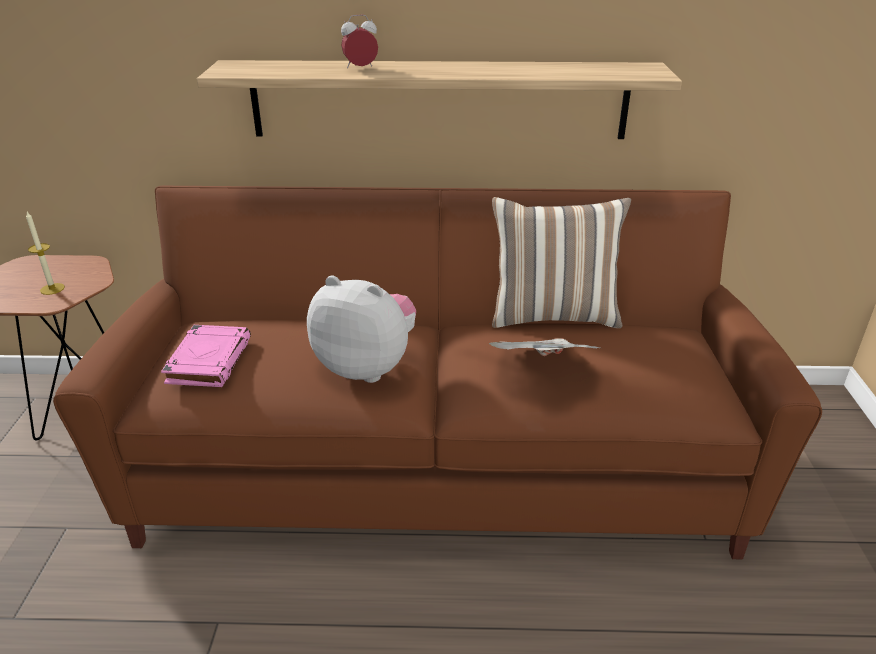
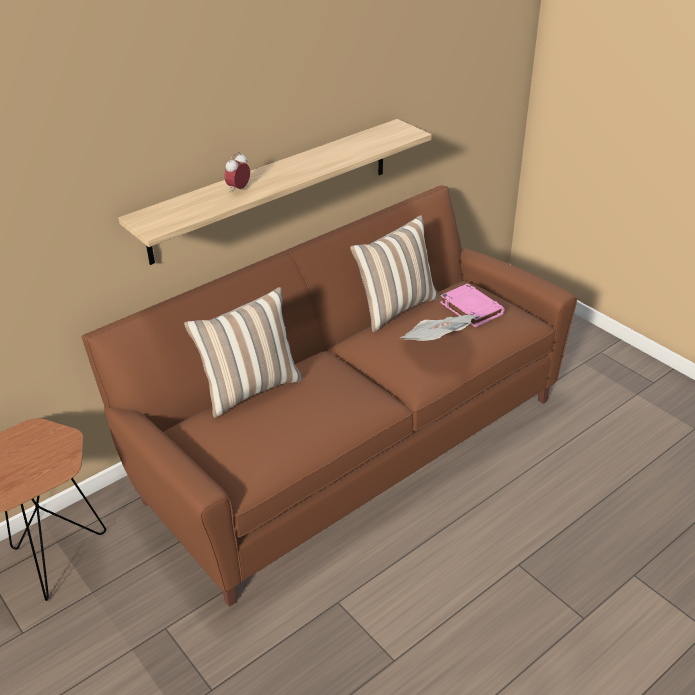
camera: 40 degrees left, 5 degrees up
(52, 289) = (41, 460): candle -> none
(209, 360) = (248, 439): pink book -> pink book (470, 308)
(290, 318) = (250, 388): none -> pillow
(367, 366) = (343, 391): plush toy -> none

